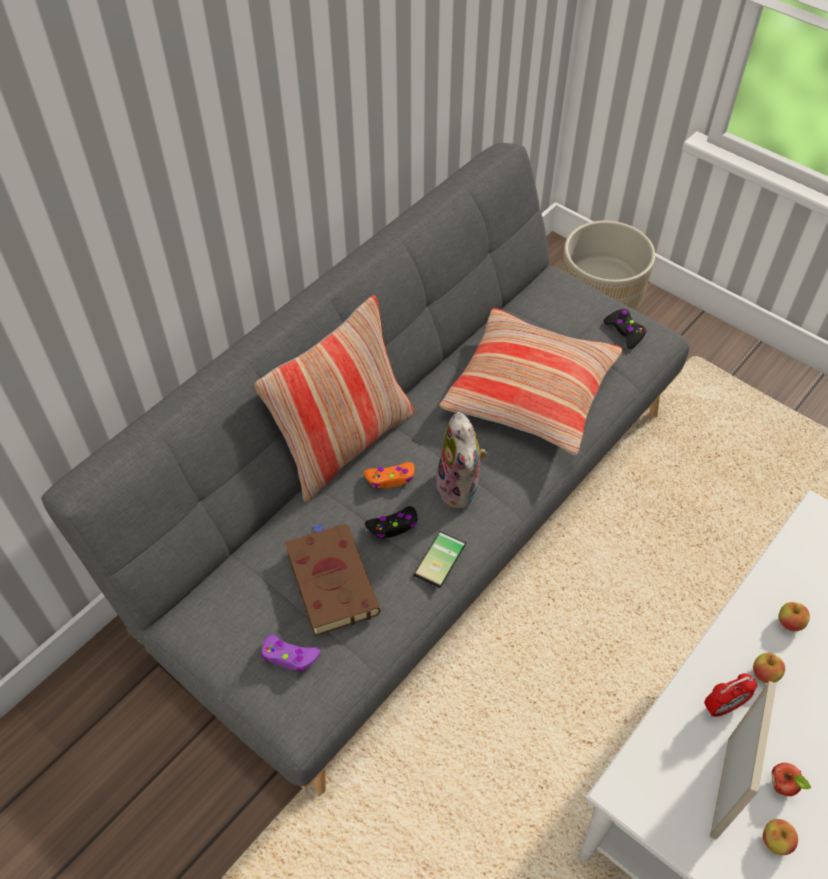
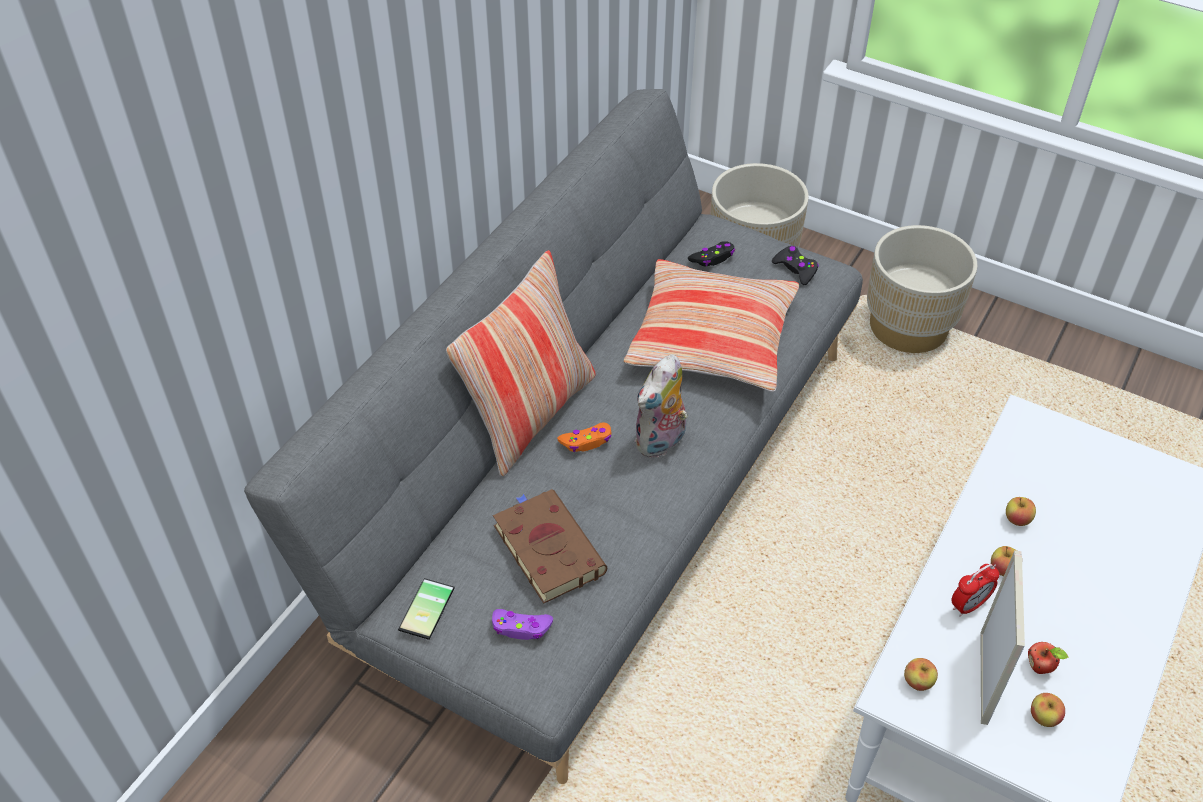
camera: 10 degrees left, 5 degrees down
(393, 526) = (600, 487): black game controller -> black game controller (713, 258)
(442, 561) = (658, 514): phone -> phone (430, 610)
(460, 489) = (661, 443): plush toy -> plush toy turned 60 degrees clockwise
(655, 781) = (918, 682): none -> apple
(731, 392) = (908, 326): none -> beige planter

